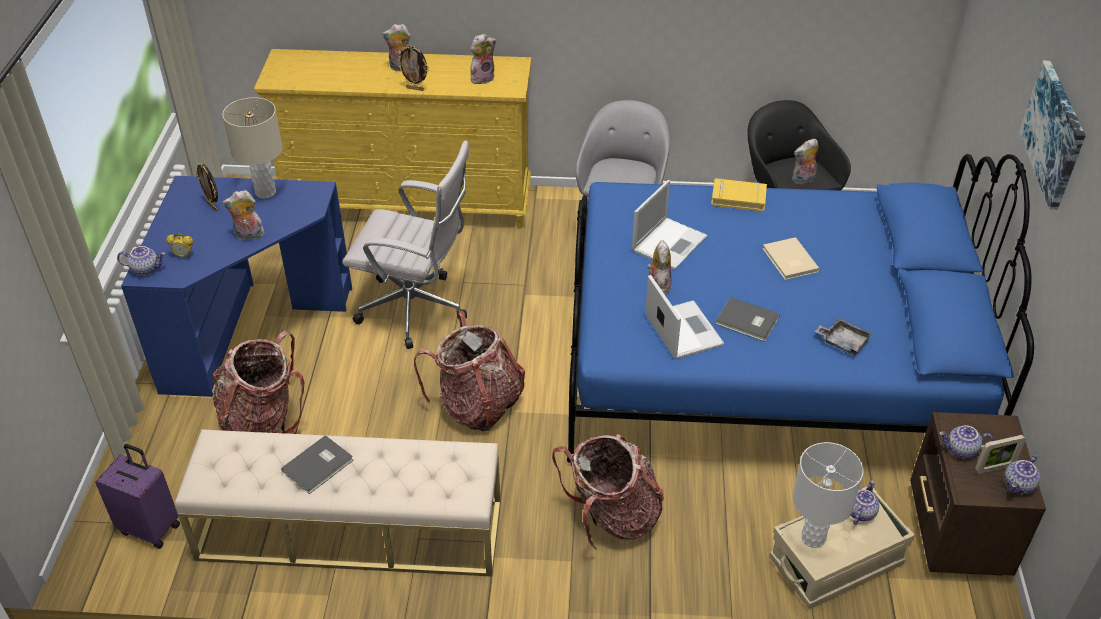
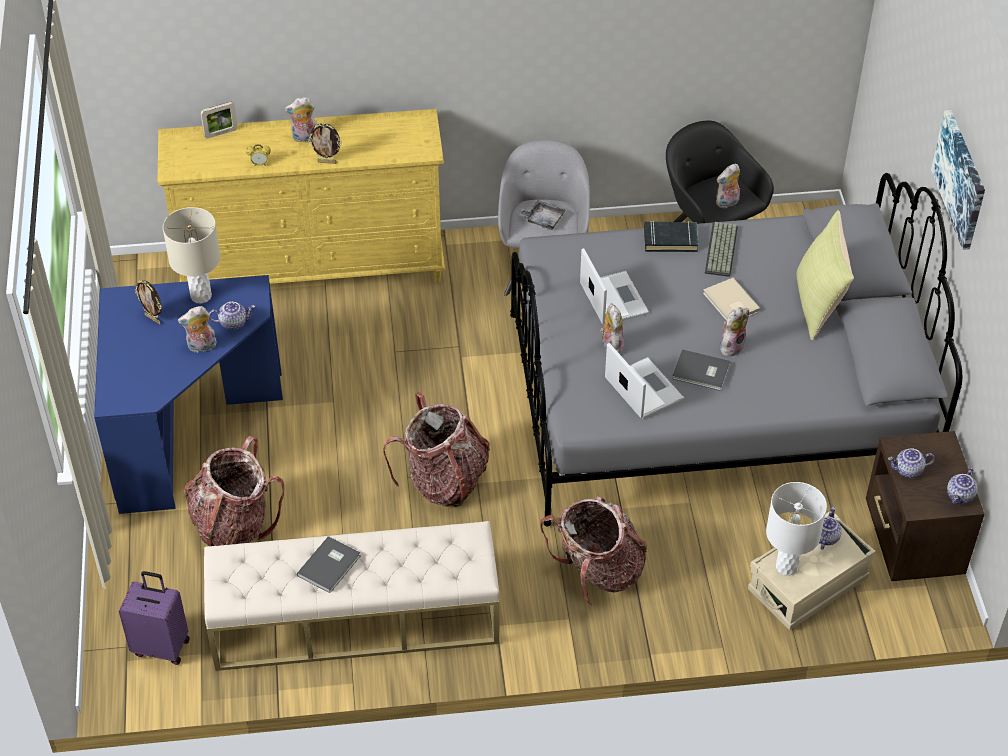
camera: 10 degrees left, 5 degrees up
(146, 269) = (112, 396): teapot -> teapot (233, 322)
(183, 255) = (144, 377): alarm clock -> alarm clock (260, 164)
(417, 310) = (356, 389): white office chair -> none
(482, 77) = (393, 140): plush toy -> plush toy (731, 346)
(669, 243) = (613, 298): laptop -> laptop turned 45 degrees counterclockwise
(738, 198) = (670, 240): yellow book -> black book
(763, 364) = (713, 401): blue bed -> grey bed
(789, 213) = (722, 250): none -> keyboard
(843, 341) = (792, 380): grey tray -> grey tray (543, 219)
(882, 272) = (819, 304): none -> yellow pillow
(994, 468) = (938, 483): picture frame -> picture frame (221, 133)

